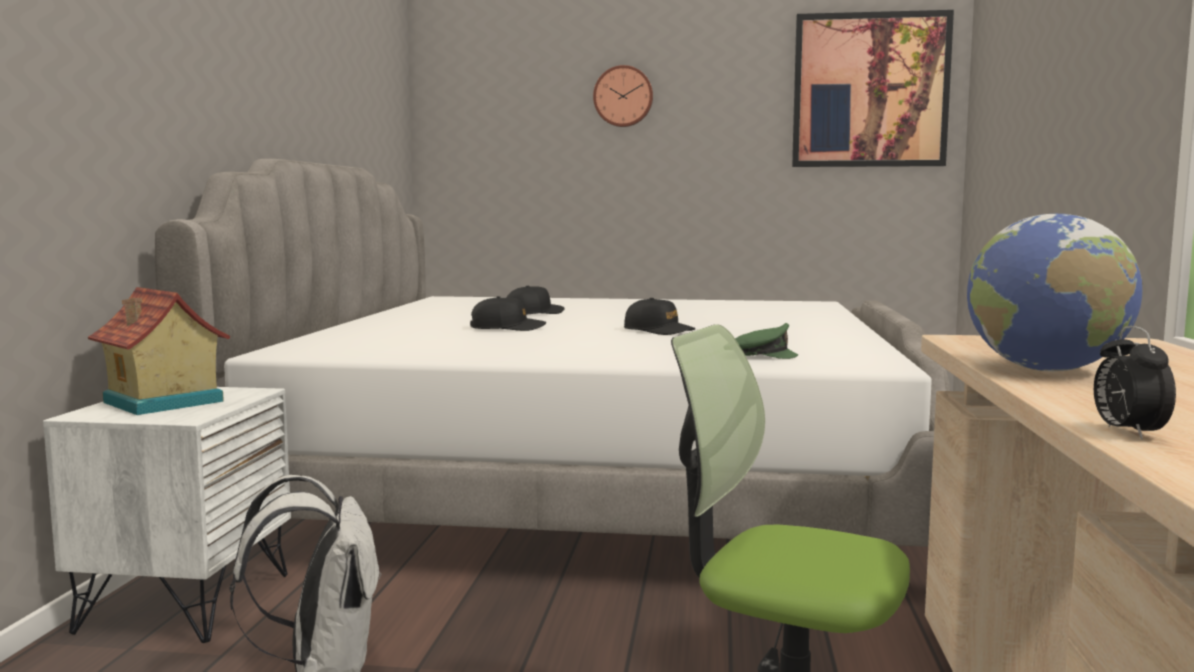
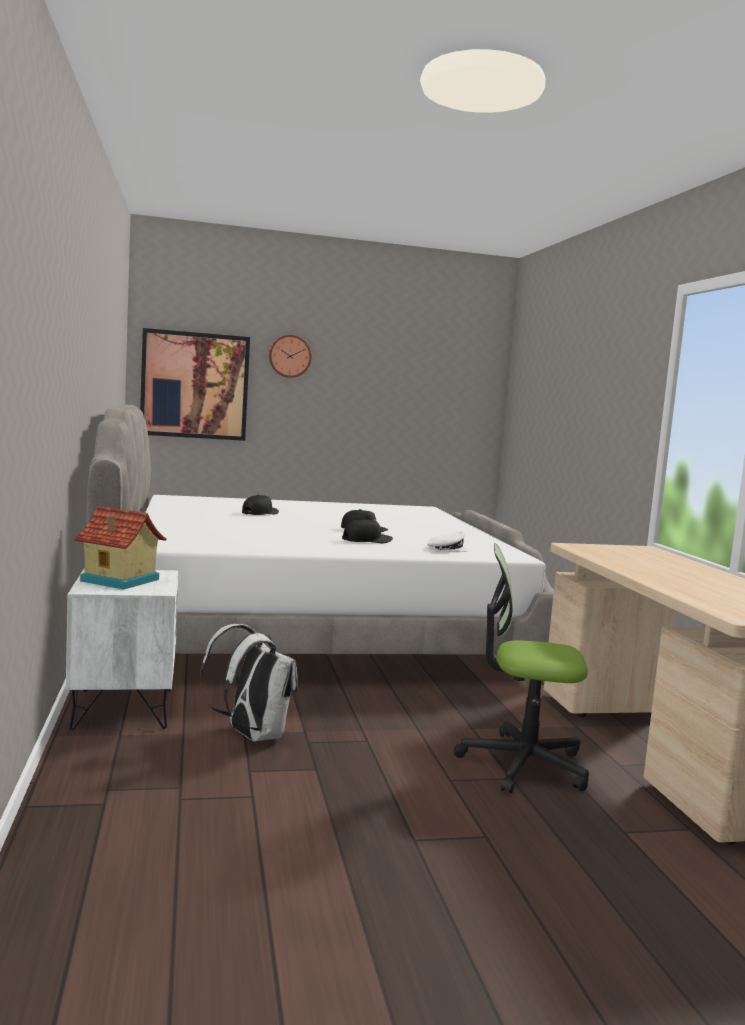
camera: 20 degrees left, 0 degrees up
(507, 328) = (266, 526): black cap -> black cap (367, 540)
(758, 356) = (446, 549): green cap -> white cap
(870, 90) = (451, 368): picture -> picture (195, 385)
(1045, 370) = (628, 565): globe -> none
(1127, 433) = (686, 595): alarm clock -> none

